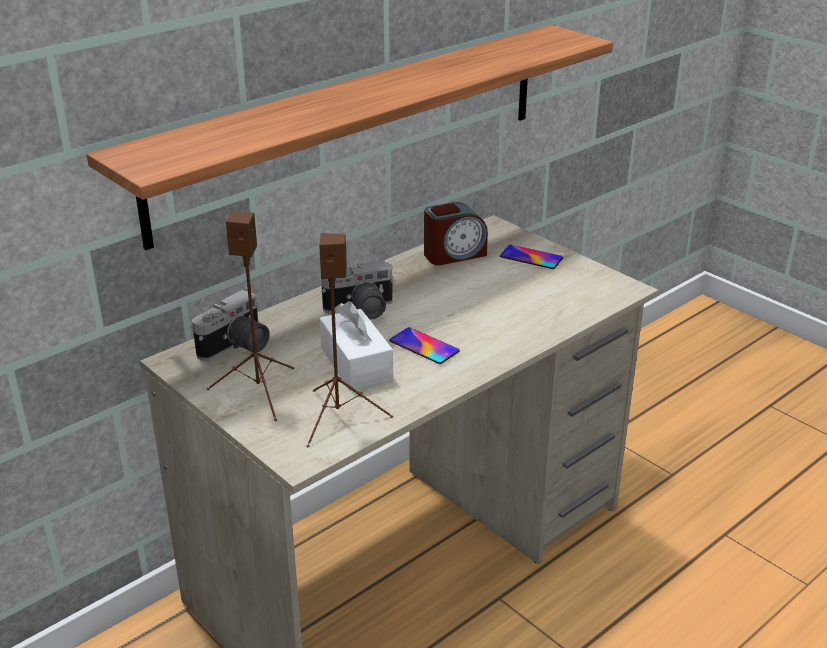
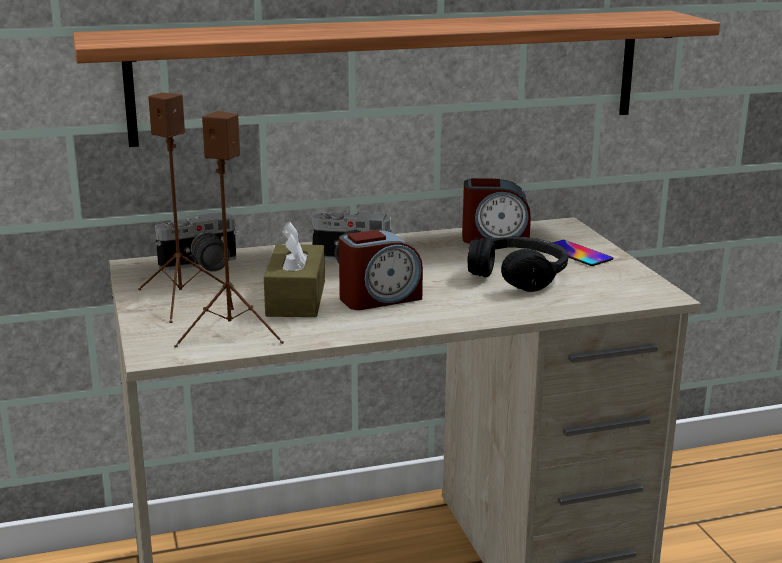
camera: 25 degrees right, 10 degrees down
(356, 364) = (296, 298): white tissue box -> brown tissue box
(424, 346) = (379, 298): phone -> alarm clock
(508, 293) = (518, 276): none -> black headphones

